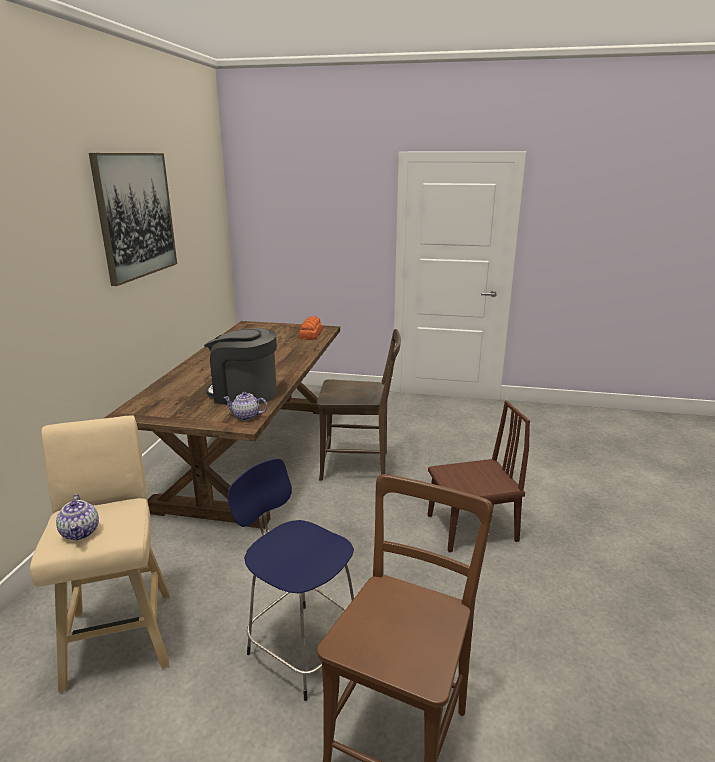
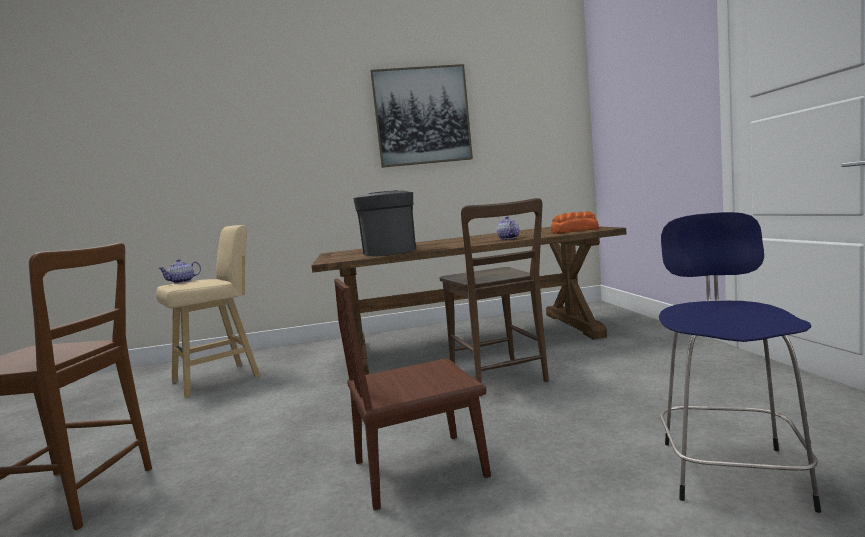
camera: 70 degrees right, 15 degrees down
(246, 416) = (343, 259): teapot -> teapot (508, 238)
(301, 646) = (196, 430): blue stool -> blue stool (731, 470)
(471, 528) = (420, 468): brown chair -> brown chair turned 105 degrees clockwise

